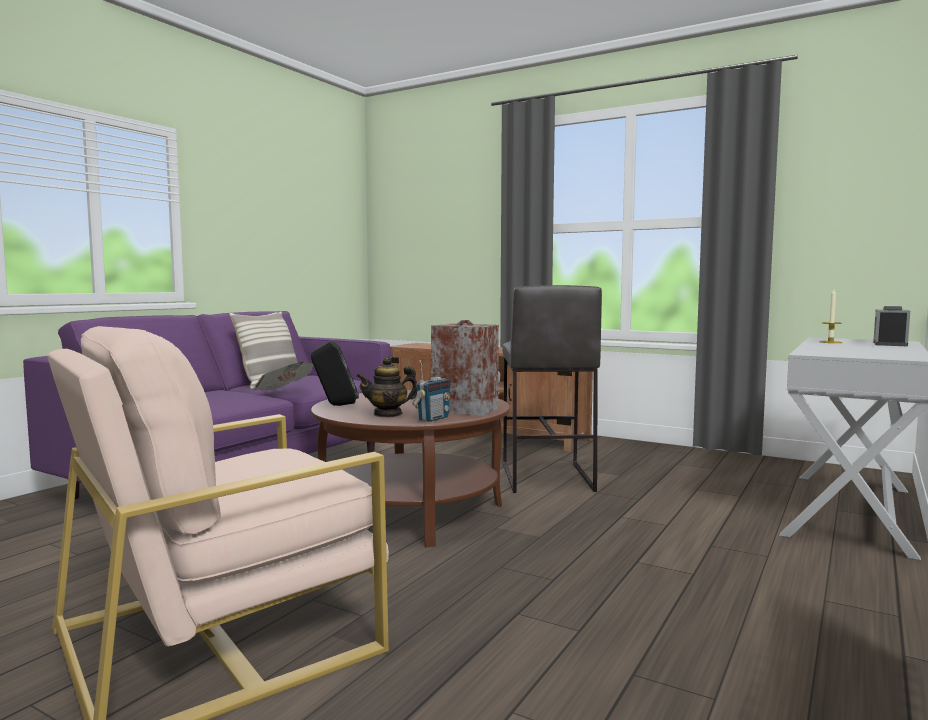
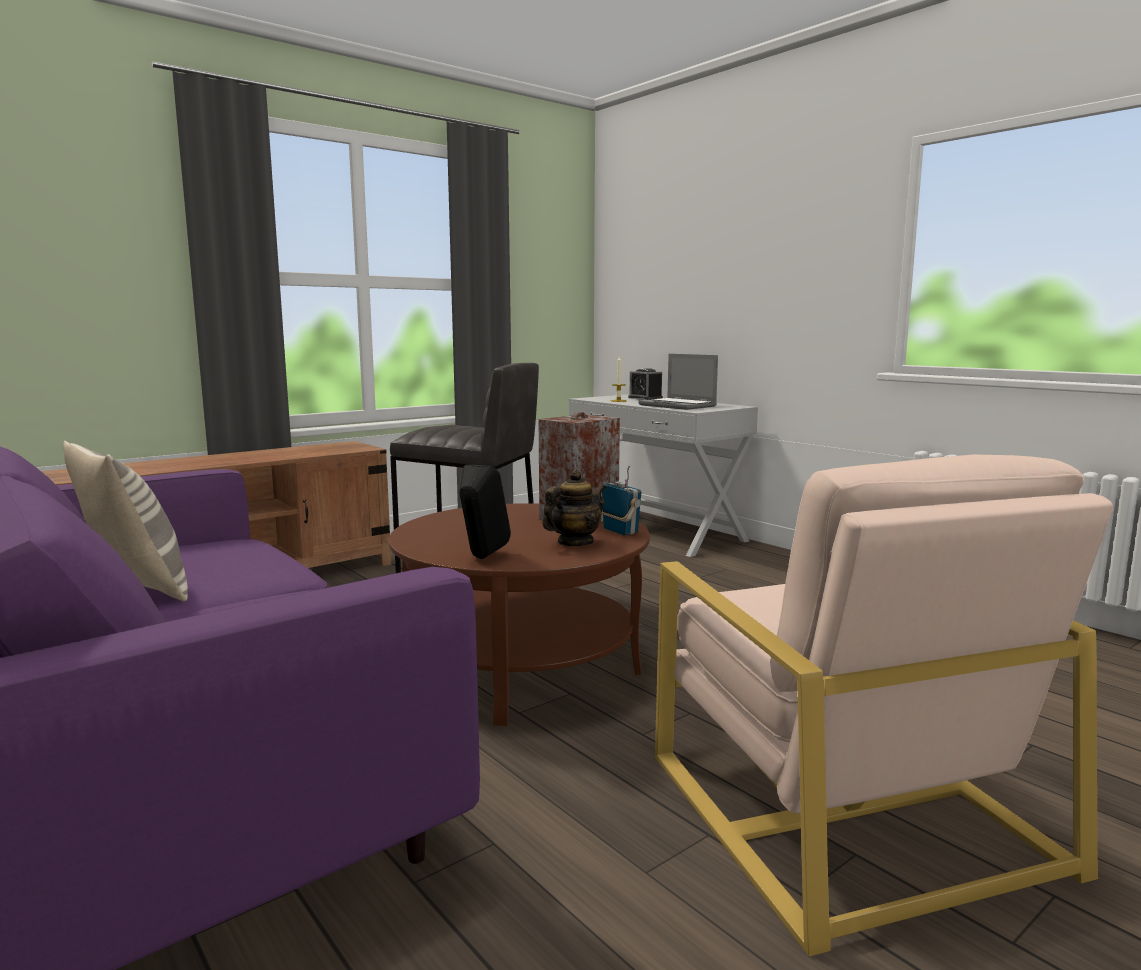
camera: 70 degrees left, 5 degrees up
(284, 393) = (278, 583): newspaper -> none
(388, 414) = (574, 543): teapot -> teapot turned 135 degrees counterclockwise
(842, 350) = (678, 406): none -> laptop

